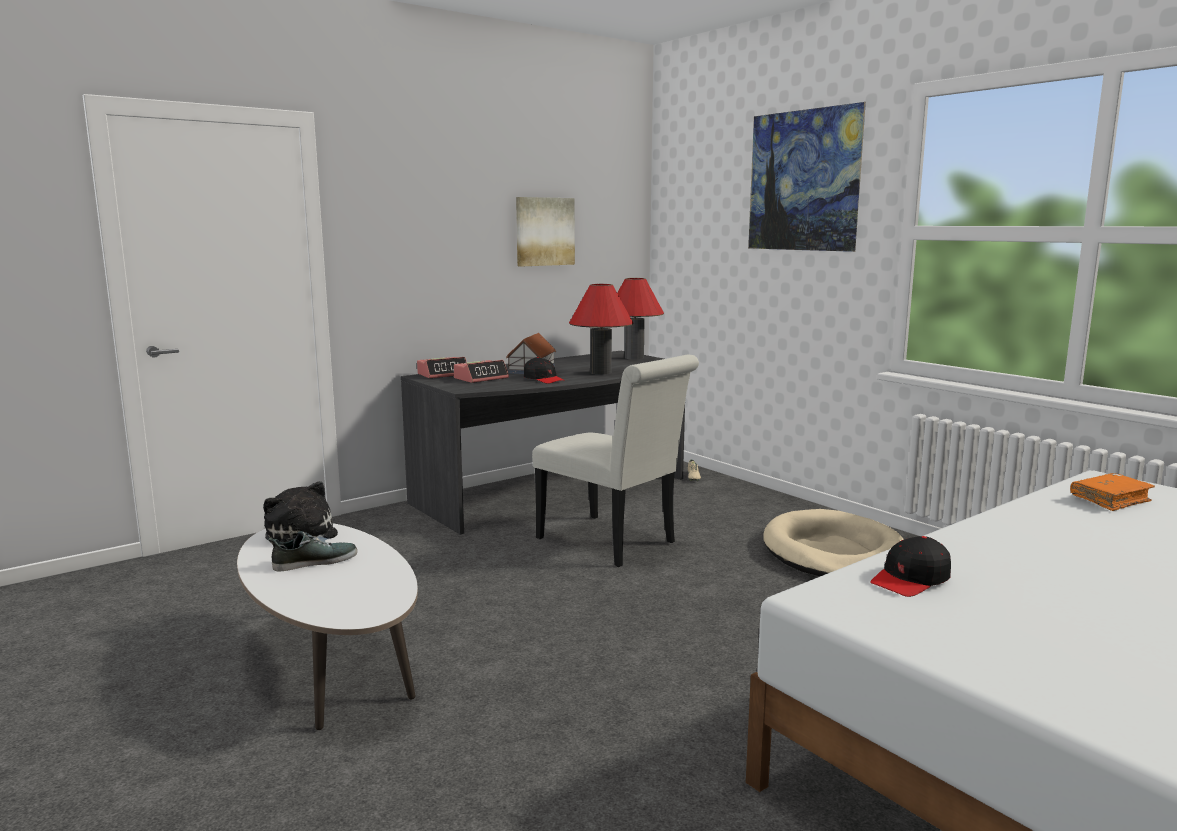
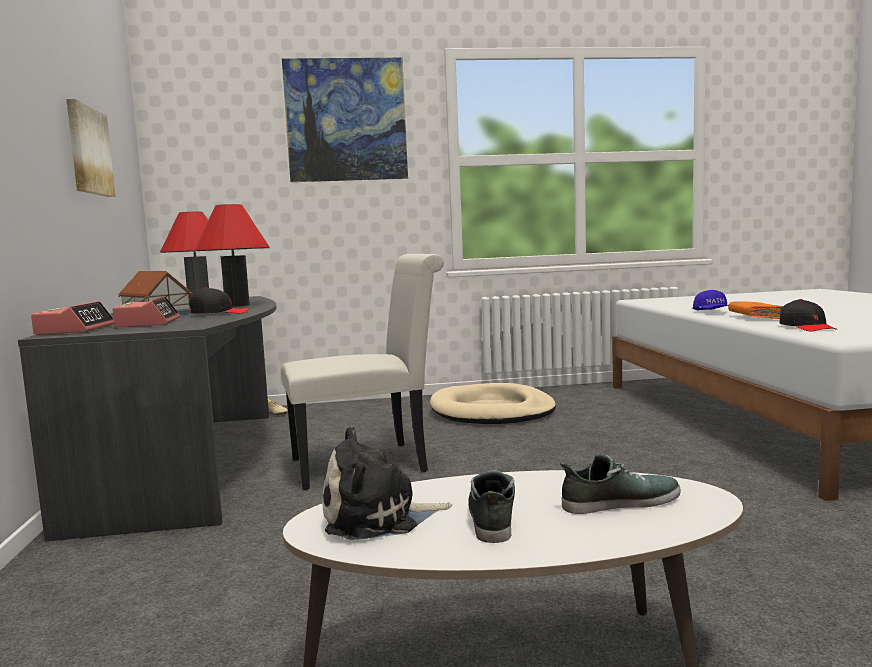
camera: 60 degrees left, 5 degrees down
(349, 591) = (619, 502): none -> shoe
(1016, 525) = (712, 312): none -> blue cap
(1110, 500) = (677, 302): orange book -> orange book (755, 317)

